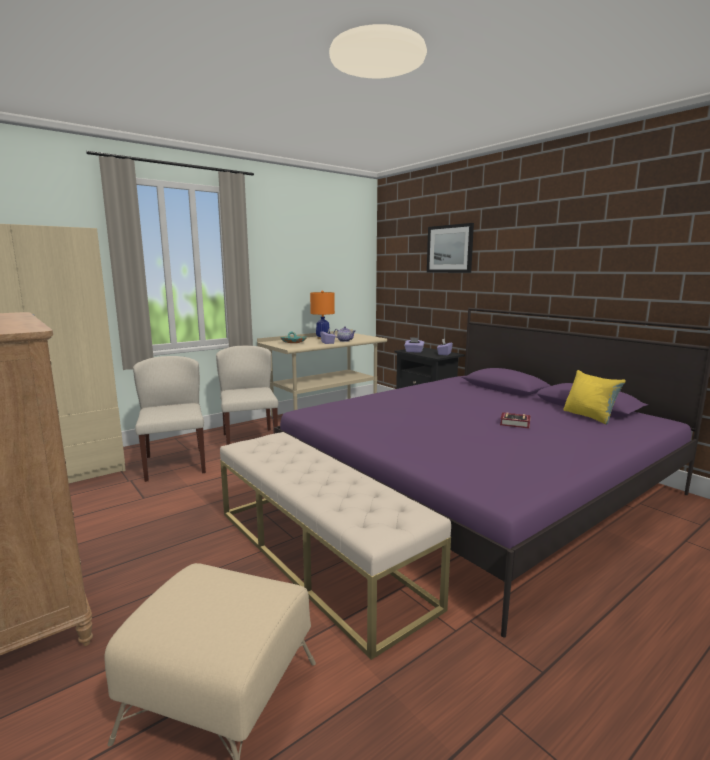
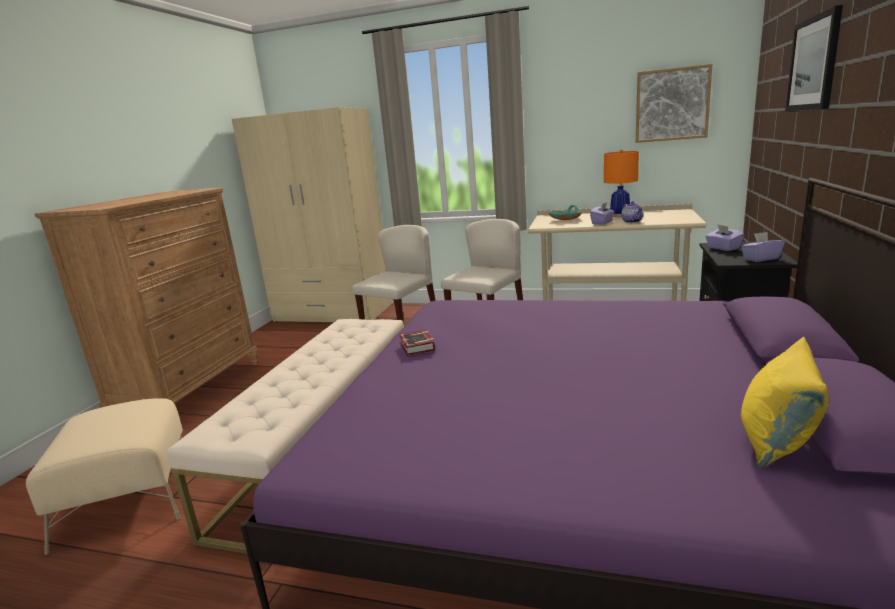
camera: 55 degrees right, 5 degrees up
(338, 262) = (672, 105): none -> picture
(516, 424) = (596, 398): book -> book (416, 347)

